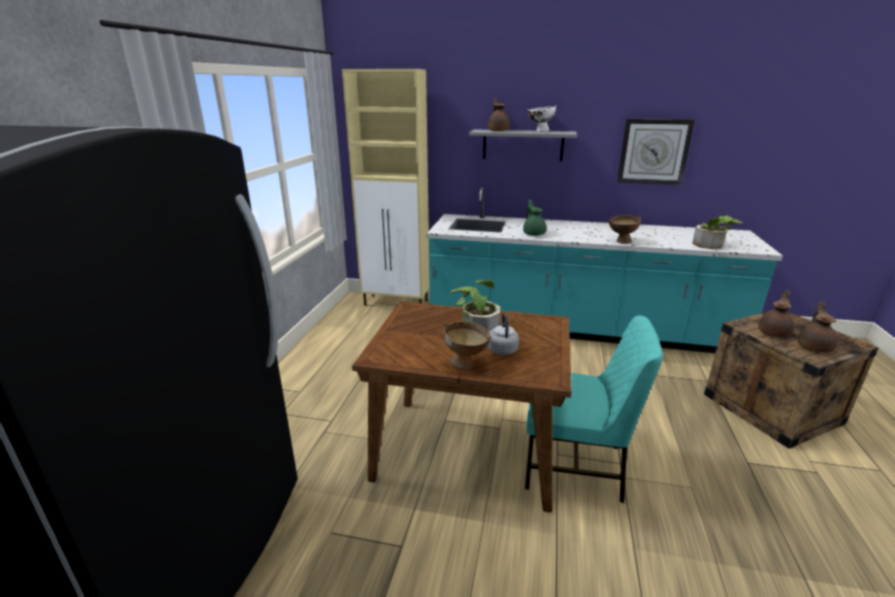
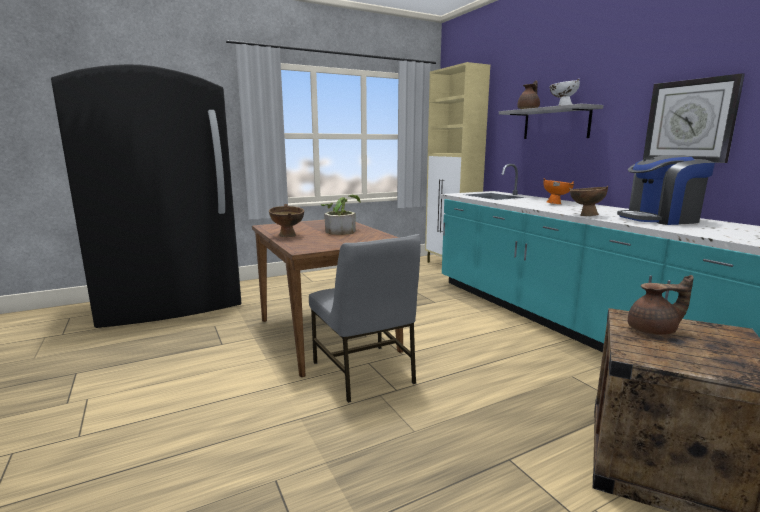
camera: 50 degrees right, 10 degrees down
(502, 349) = (322, 238): grey kettle -> none
(534, 233) = (520, 203): green teapot -> none
(556, 227) = (557, 204): none -> orange bowl
(575, 466) = (364, 373): turquoise chair -> grey chair
(661, 235) = (659, 219): none -> coffee machine
(712, 245) = (698, 231): potted plant -> none
(814, 347) = (673, 354): brown teapot -> none

